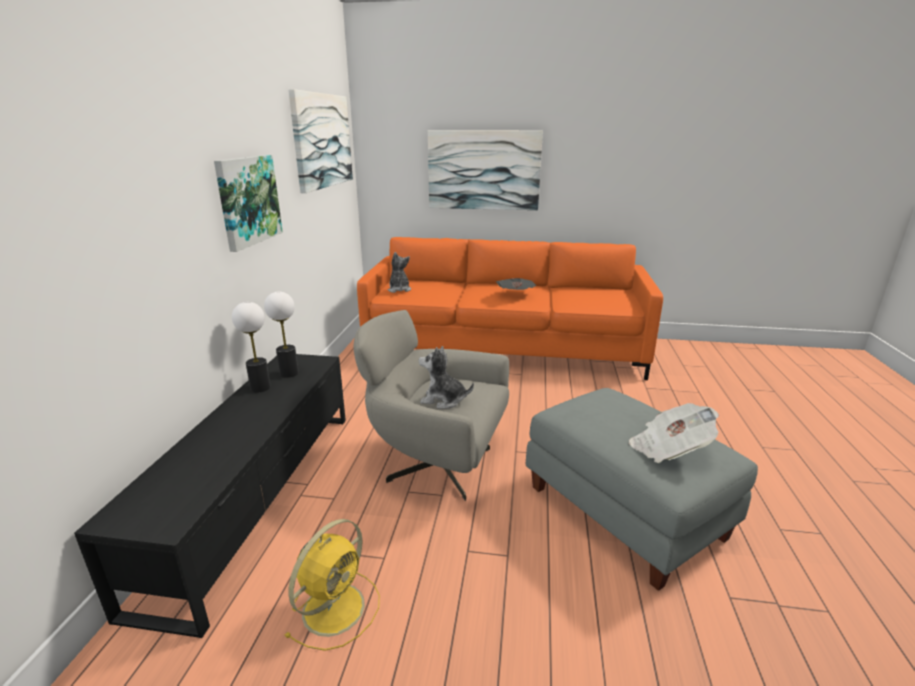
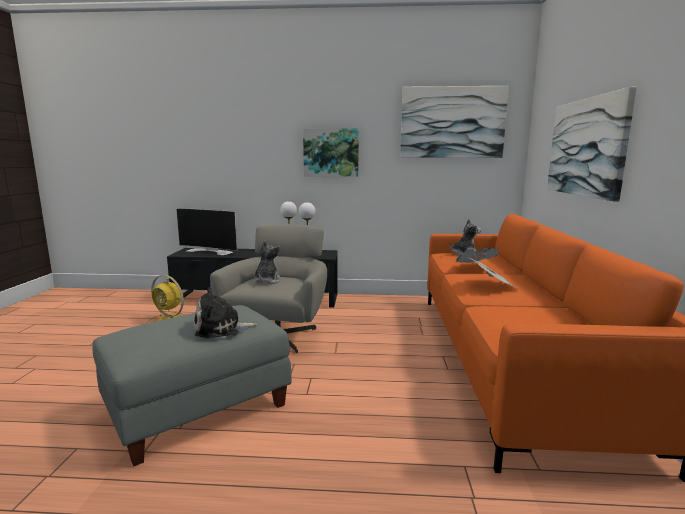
camera: 85 degrees right, 10 degrees down
(171, 477) = (211, 251): none -> television
(636, 410) = (221, 329): none -> plush toy
(669, 449) = (153, 332): newspaper -> newspaper (475, 267)

